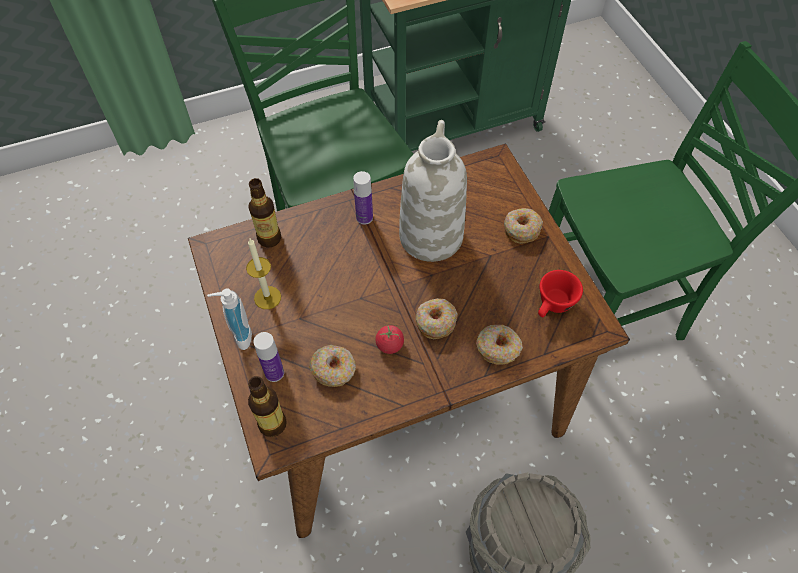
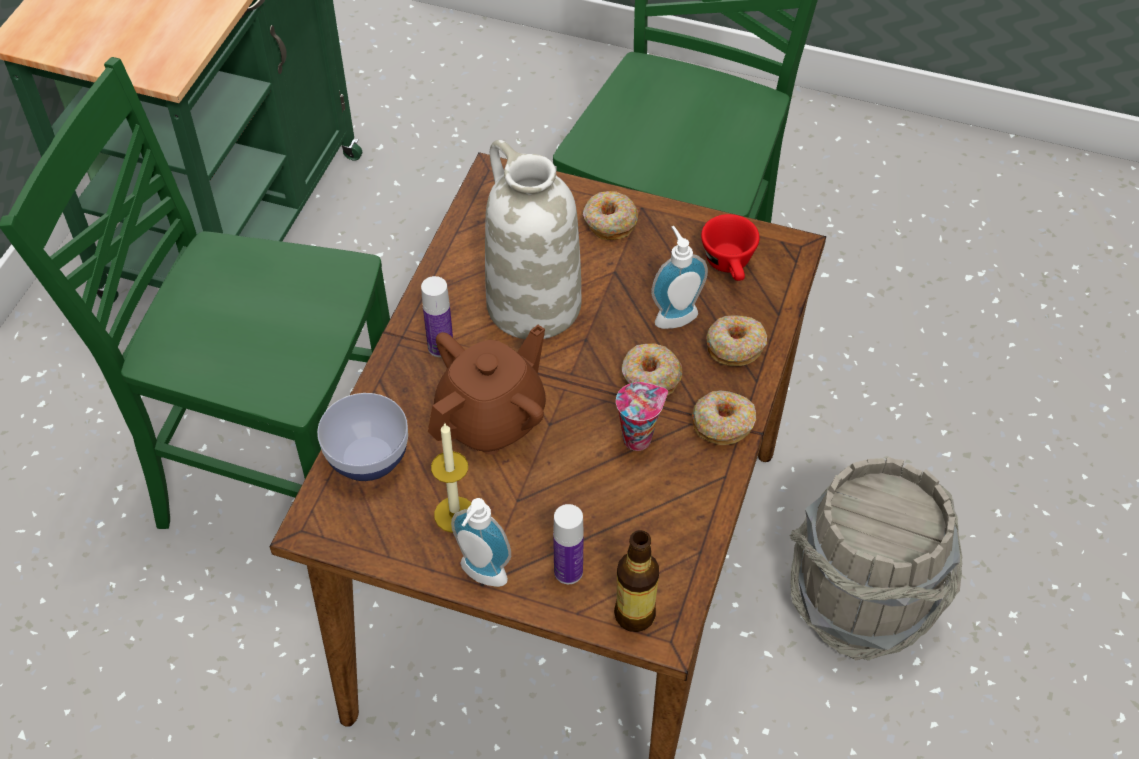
camera: 50 degrees left, 5 degrees down
(269, 238) = (368, 458): bottle -> bowl
(334, 369) = (619, 510): donut -> donut (723, 423)
(340, 271) = (492, 418): none -> brown teapot
(389, 345) = (638, 438): tomato -> cup
(490, 303) = (674, 314): none -> soap dispenser

